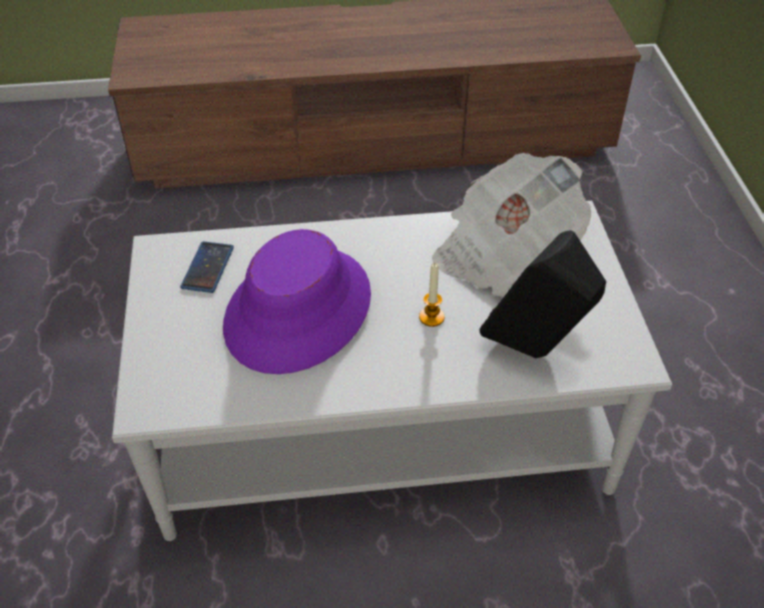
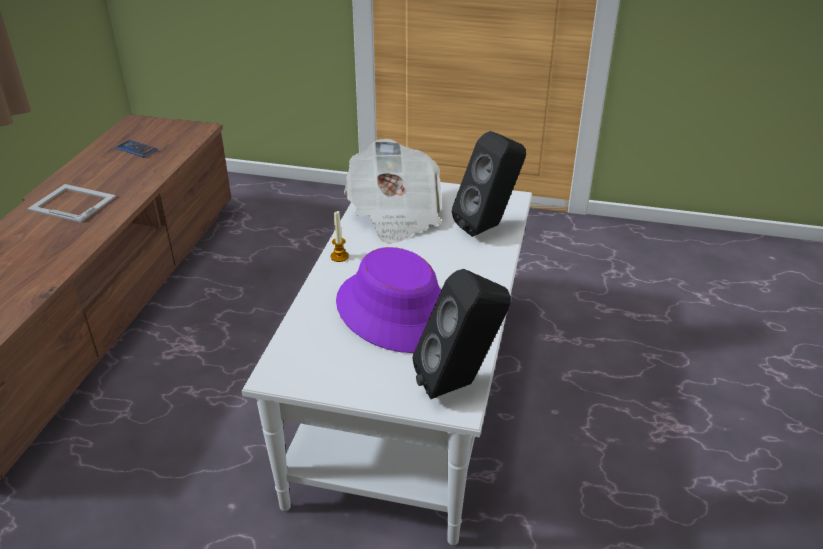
camera: 70 degrees left, 10 degrees down
(185, 399) = (460, 383): none -> black speaker
(208, 267) = (318, 349): phone -> phone (136, 149)
(402, 29) = (72, 202): none -> picture frame
(431, 317) = (437, 256): candle -> candle (339, 256)

